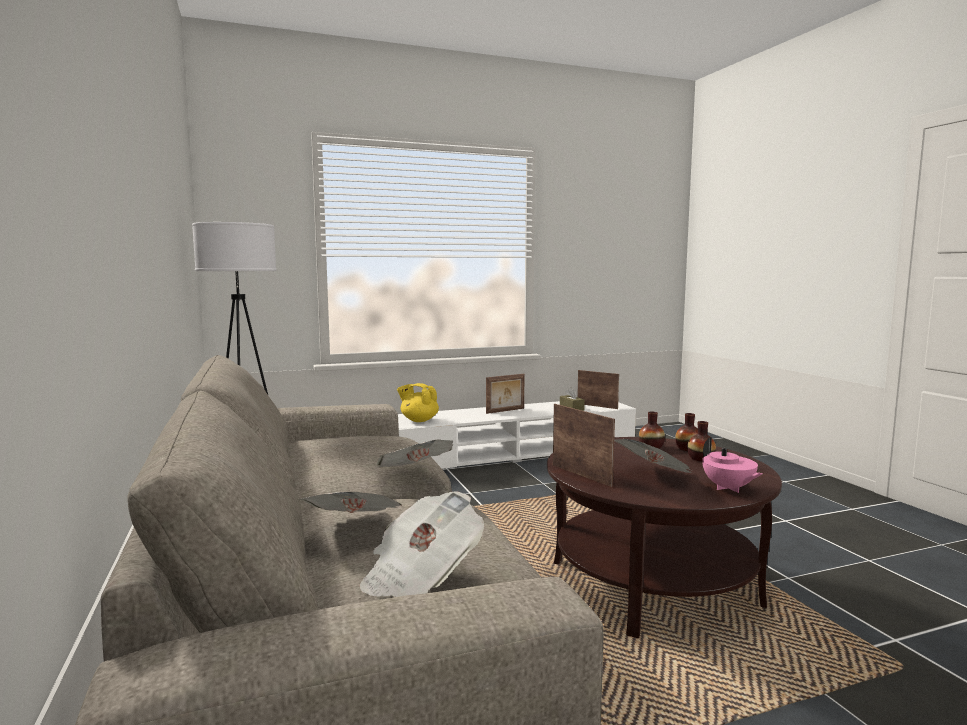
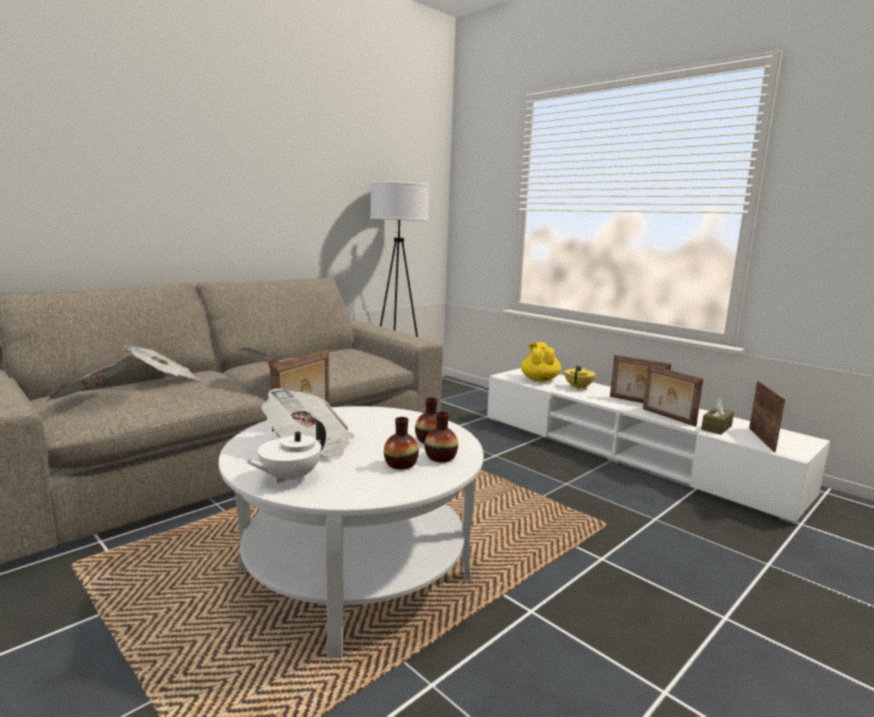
camera: 65 degrees right, 5 degrees up
(455, 415) = (578, 387): none -> yellow teapot
(544, 412) = (667, 417): none -> picture frame
(653, 583) = (355, 573): brown coffee table -> white coffee table
(728, 488) = (289, 478): pink teapot -> white teapot

